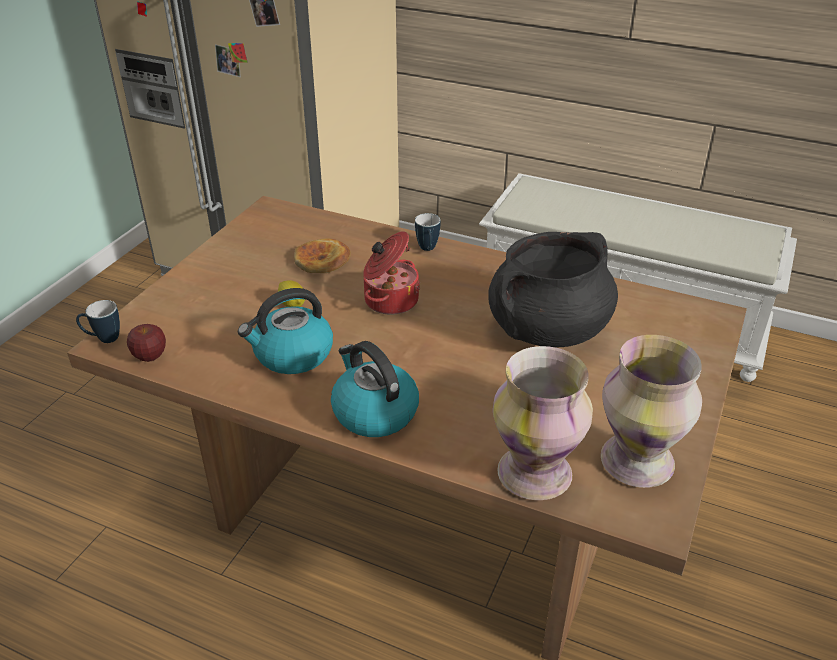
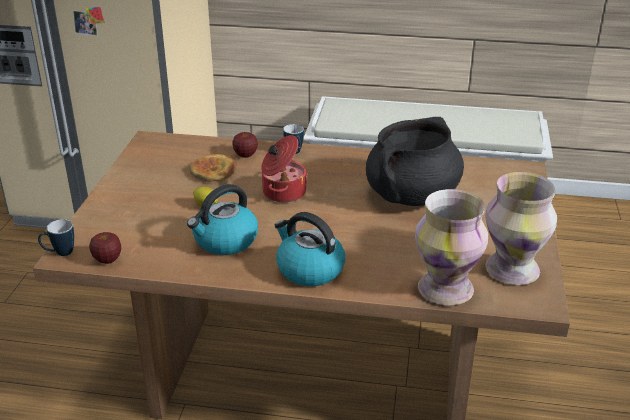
camera: 15 degrees left, 5 degrees down
(368, 243) = (245, 155): none -> apple

